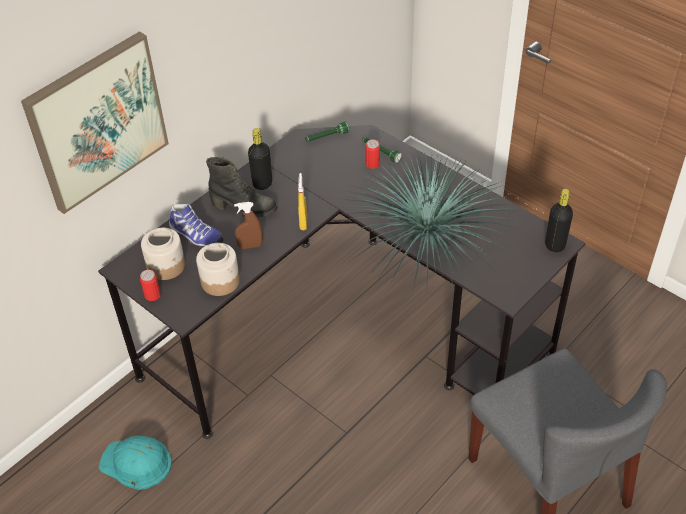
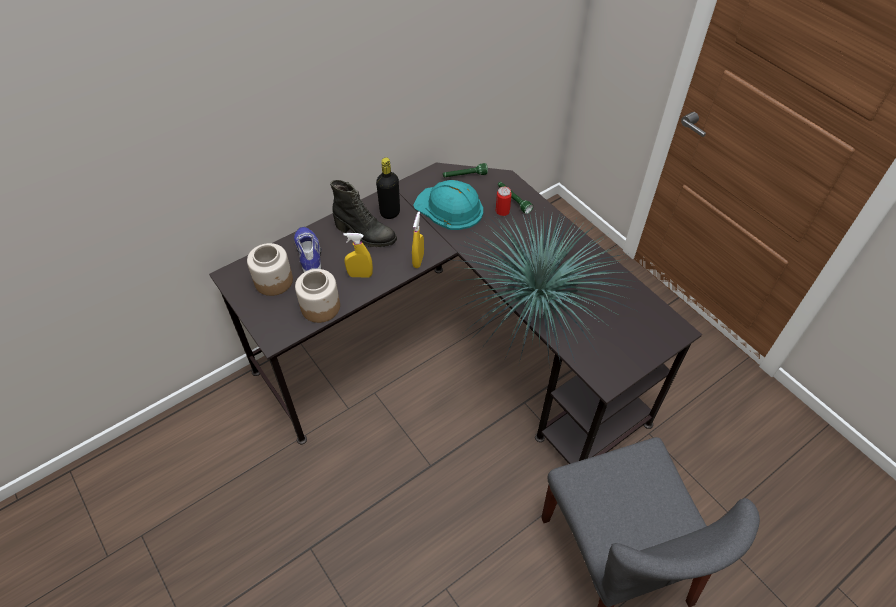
camera: 10 degrees right, 5 degrees up
(97, 122) = (208, 127): picture -> none
(136, 463) = (230, 455): turquoise hard hat -> turquoise hard hat (449, 208)
(152, 295) = (251, 309): can -> none
(195, 236) = (310, 256): shoe -> shoe turned 150 degrees counterclockwise
(250, 246) = (360, 275): brown spray bottle -> yellow spray bottle
(555, 245) = (669, 331): black bottle -> none

